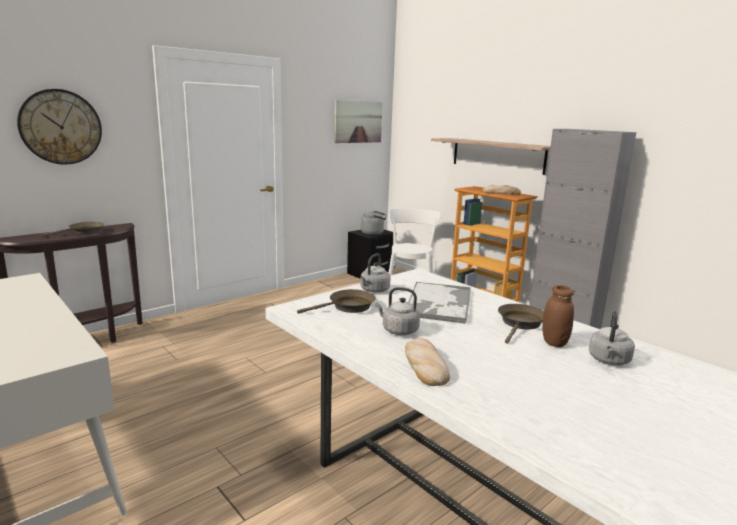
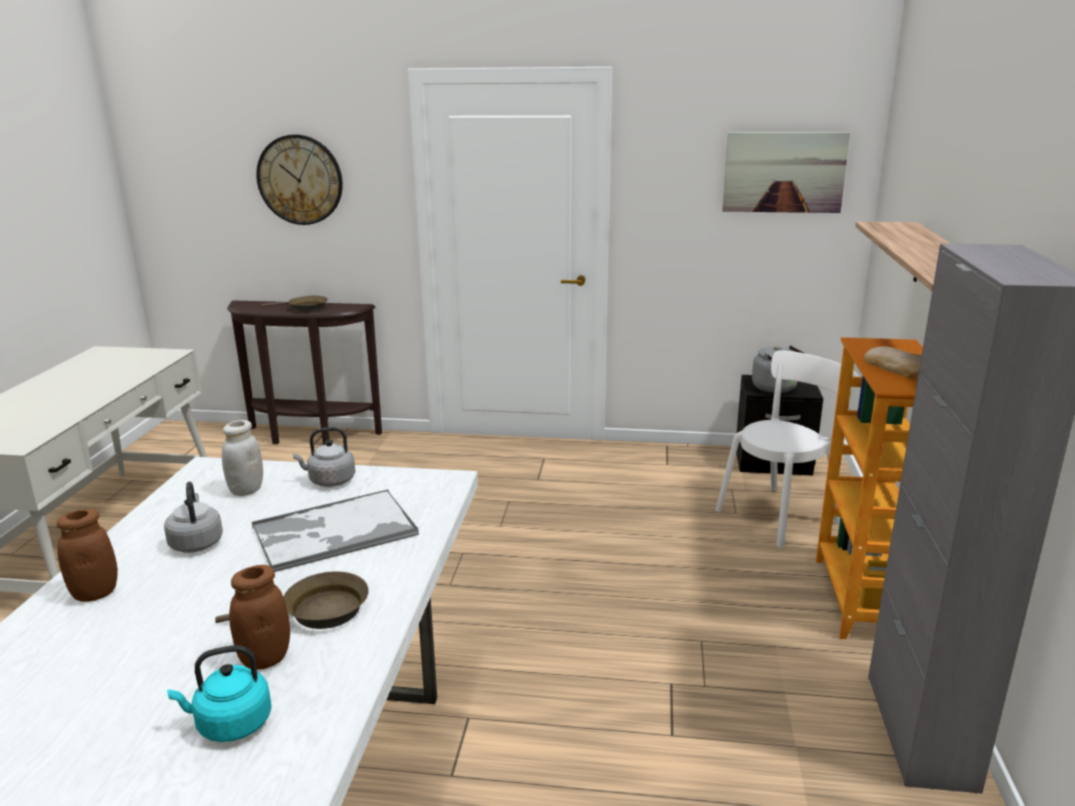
camera: 50 degrees right, 5 degrees up
(348, 307) = (246, 490): brown frying pan -> white jar
(424, 365) = (95, 593): bread -> brown jar
(608, 361) = (230, 724): grey kettle -> turquoise kettle

